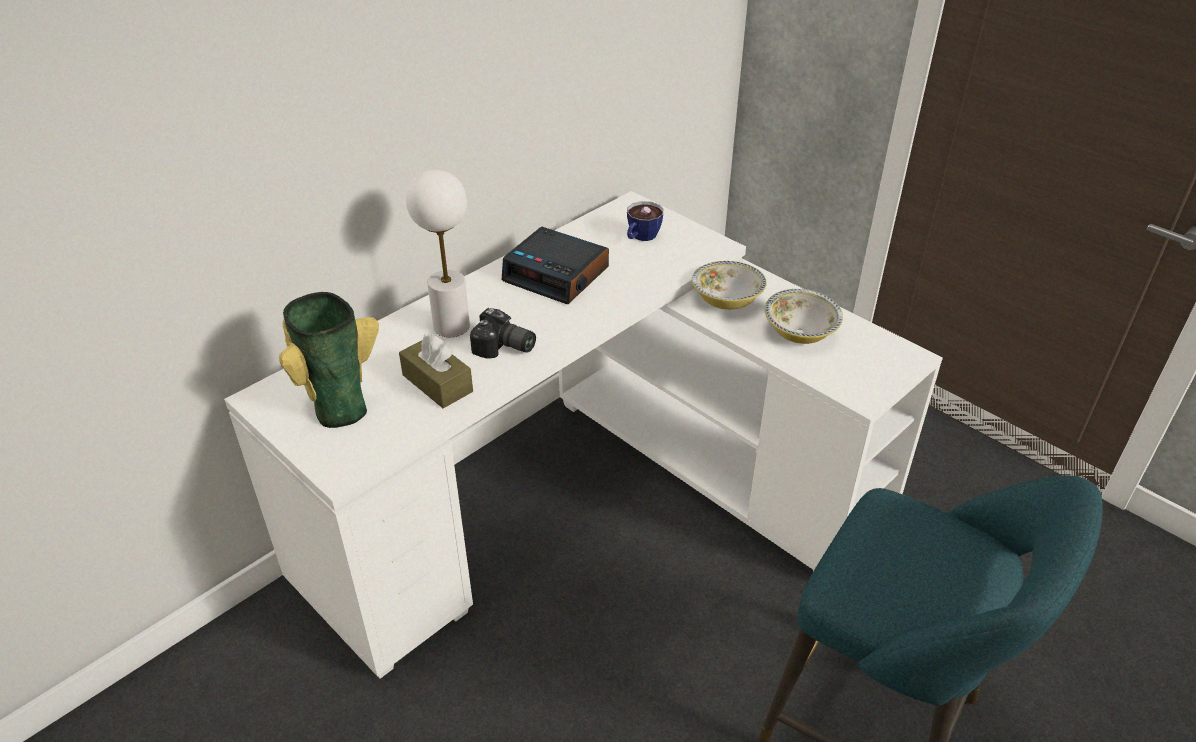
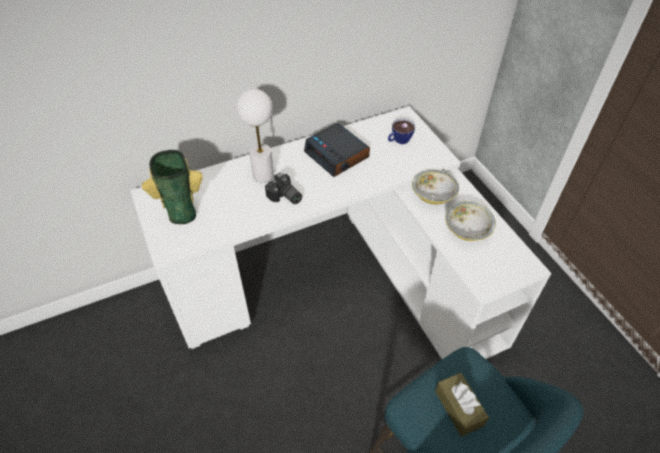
camera: 20 degrees right, 10 degrees up
(437, 383) = (239, 210): brown tissue box -> brown tissue box (458, 408)

